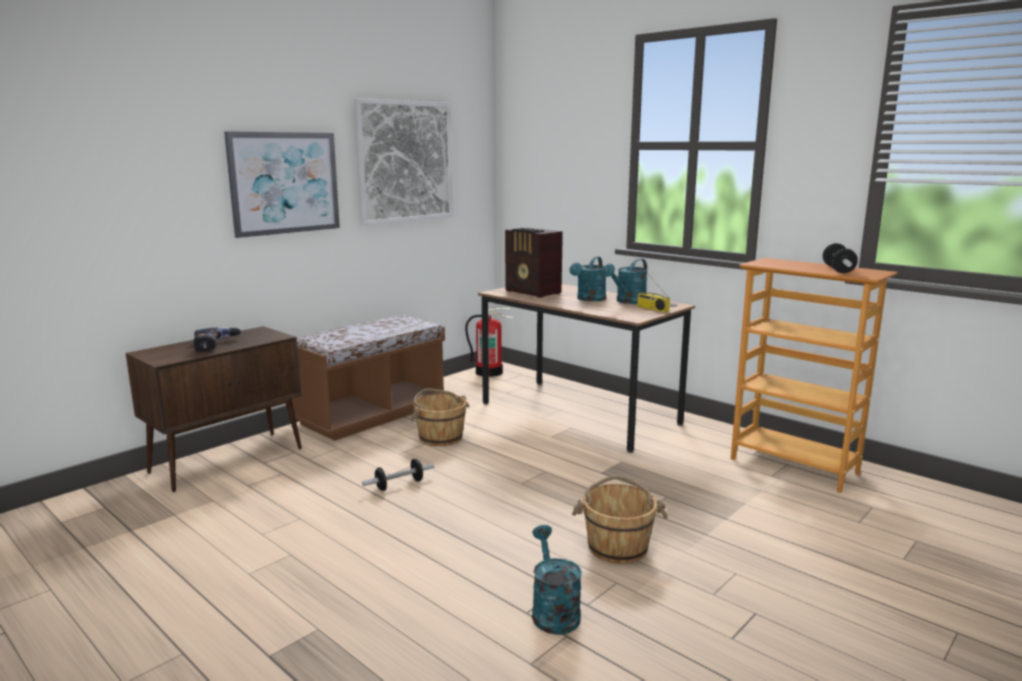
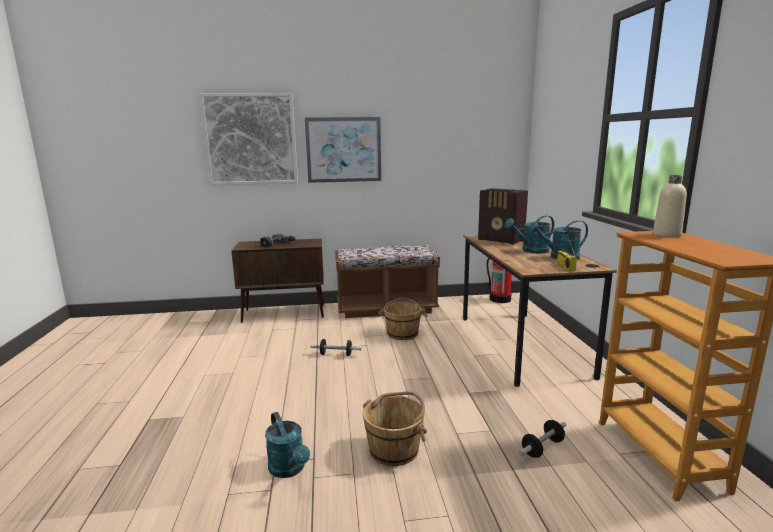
camera: 40 degrees right, 0 degrees up
(405, 162) = (440, 136): picture -> picture (251, 139)
(533, 292) = (501, 240): radio -> radio turned 45 degrees counterclockwise
(553, 611) = (289, 469): turquoise watering can -> turquoise watering can turned 120 degrees clockwise
(776, 262) = (666, 235): none -> beige bottle
(838, 270) = (714, 250): dumbbell -> dumbbell (542, 448)

